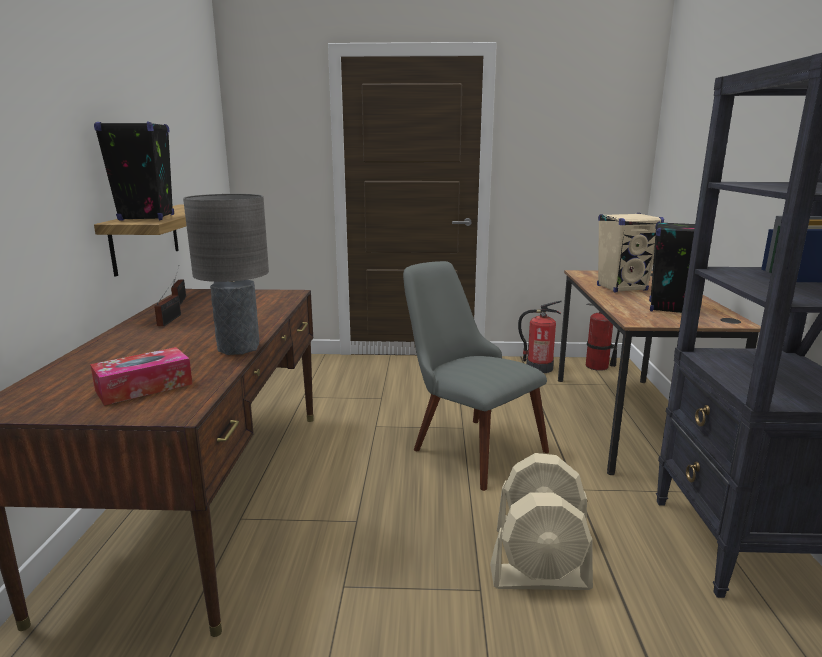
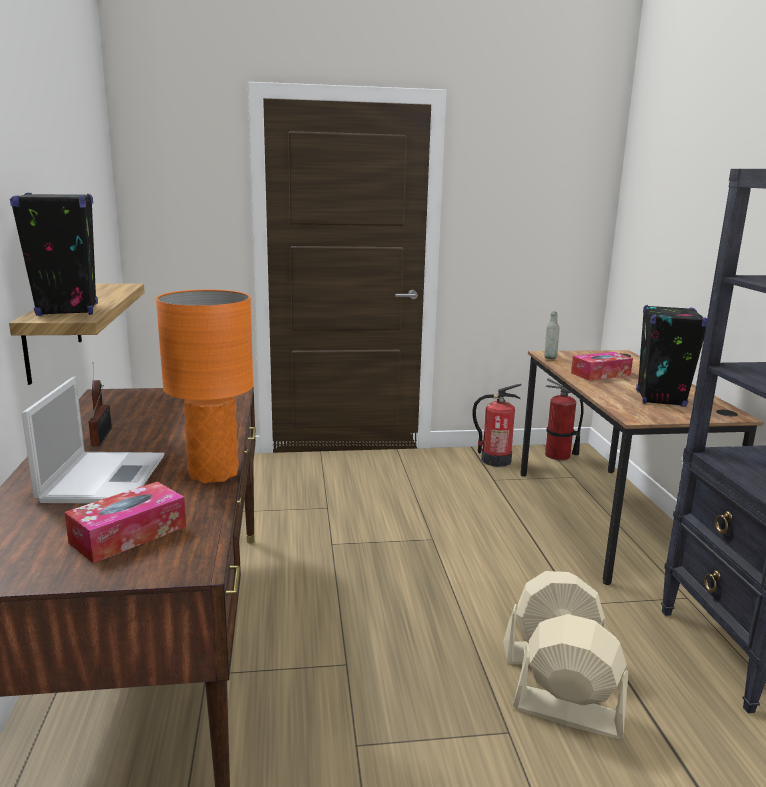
camera: 10 degrees left, 0 degrees up
(152, 347) = (104, 477): none -> laptop
(239, 348) = (213, 473): grey table lamp -> orange table lamp
(466, 445) = (443, 560): grey chair -> none
(540, 578) = (568, 711): beige fan -> beige fan turned 150 degrees counterclockwise
(581, 275) = (550, 358): none -> grey bottle
(622, 288) = (600, 374): beige speaker -> tissue box

